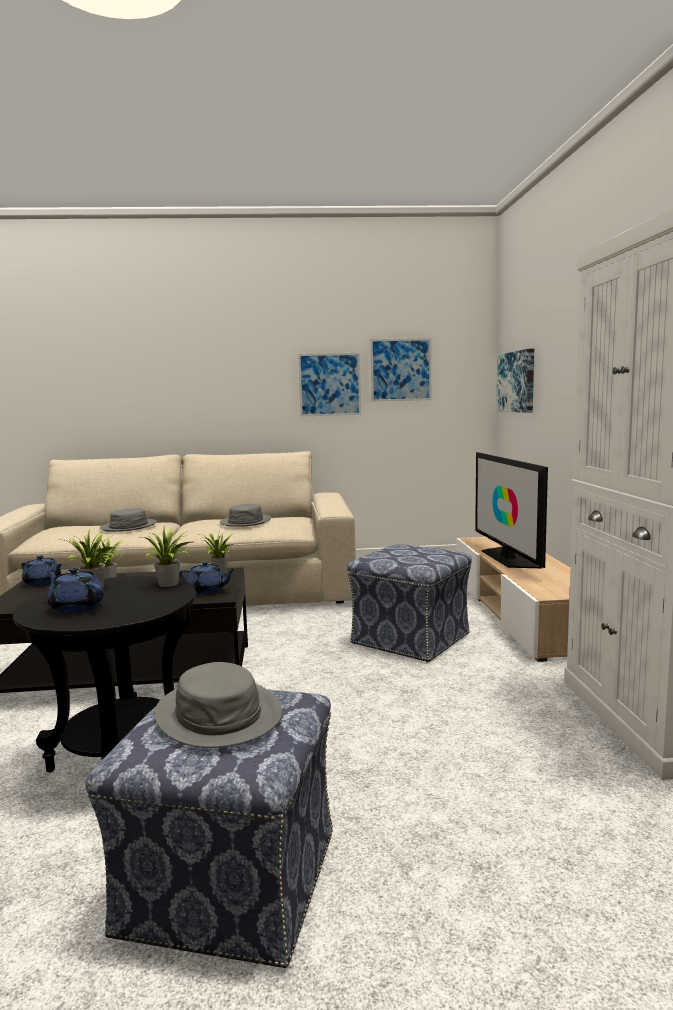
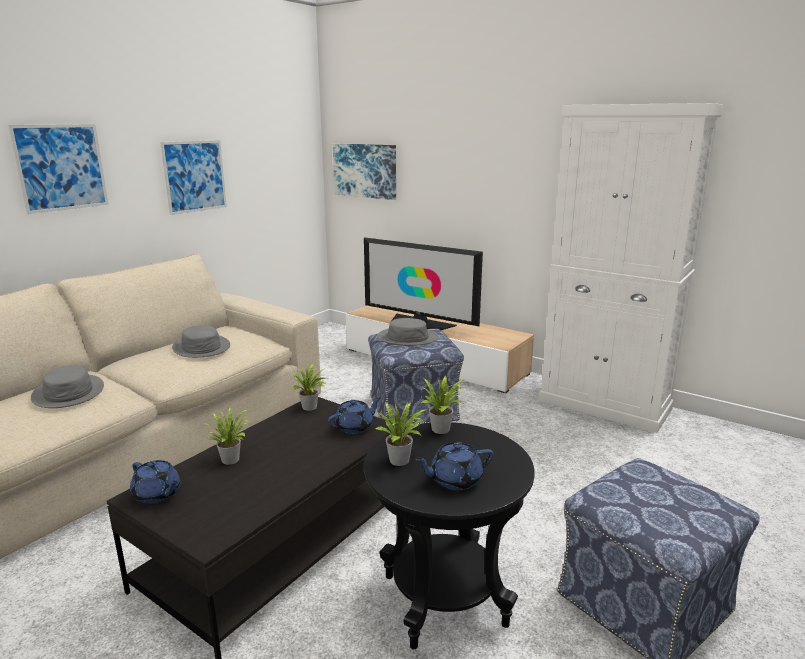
camera: 50 degrees left, 10 degrees up
(43, 583) = (157, 494): blue teapot -> blue teapot turned 60 degrees clockwise
(219, 714) = (654, 496): grey hat -> grey hat (408, 338)
(401, 370) = (255, 157): picture -> picture (61, 167)

